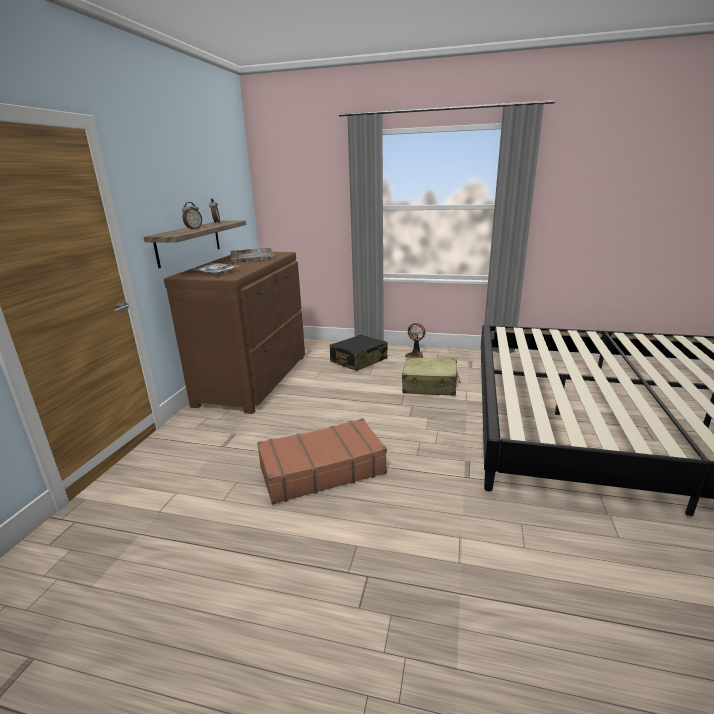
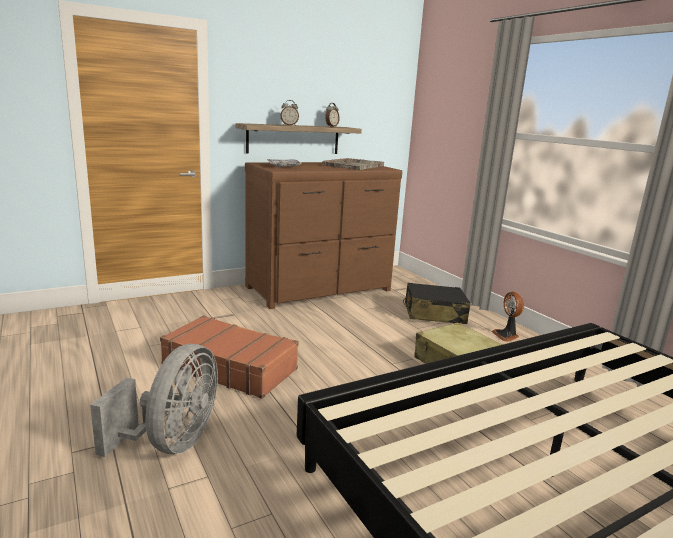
camera: 45 degrees right, 5 degrees down
(400, 540) = (172, 442): none -> grey fan

